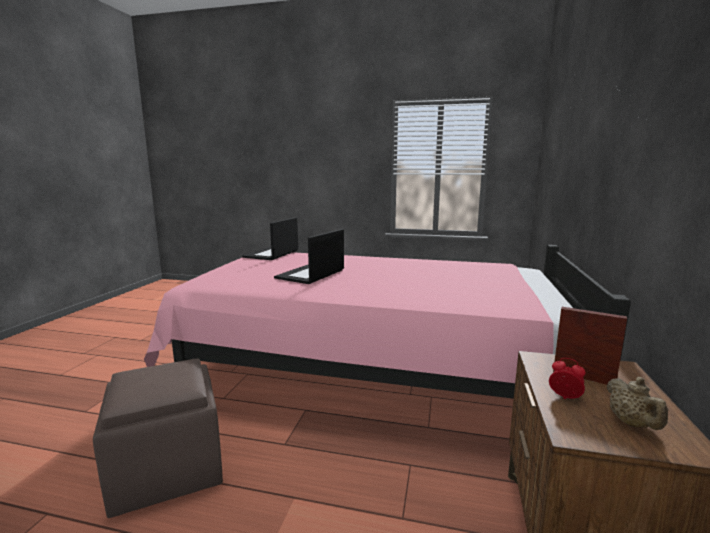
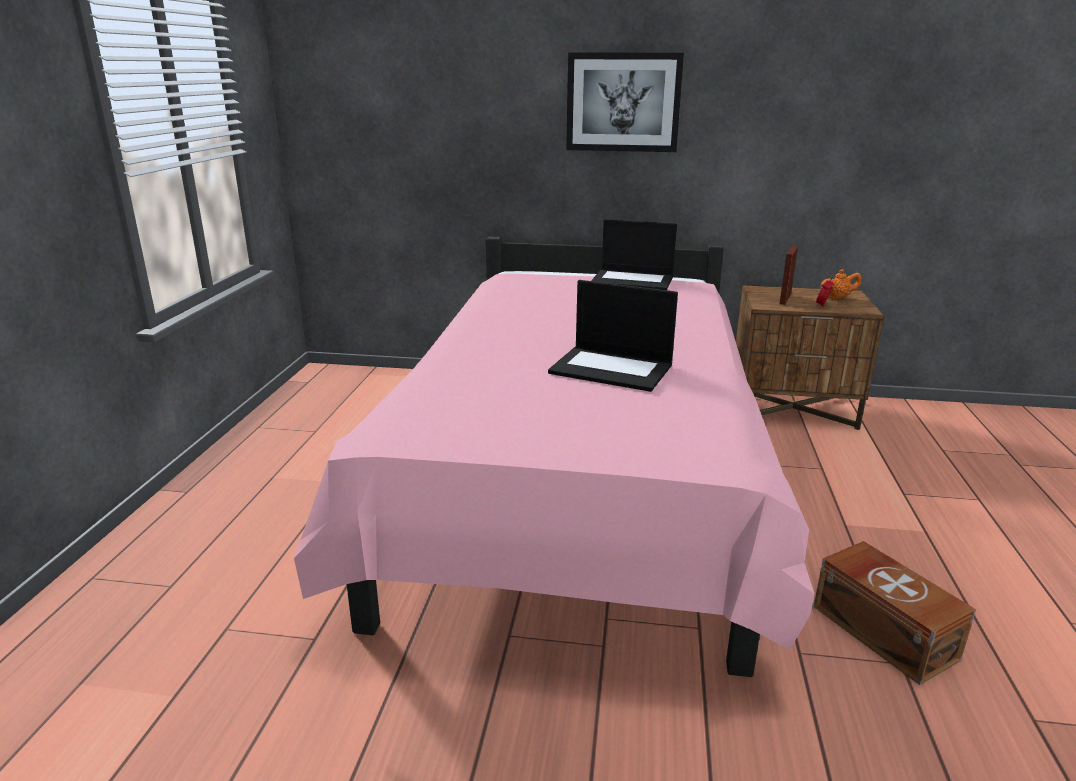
camera: 95 degrees left, 10 degrees up
(169, 469) = (883, 630): brown ottoman -> brown storage box
(271, 254) = (431, 421): laptop -> laptop (633, 280)
(611, 134) = (623, 102): none -> picture
(632, 424) = (838, 298): beige teapot -> orange teapot

